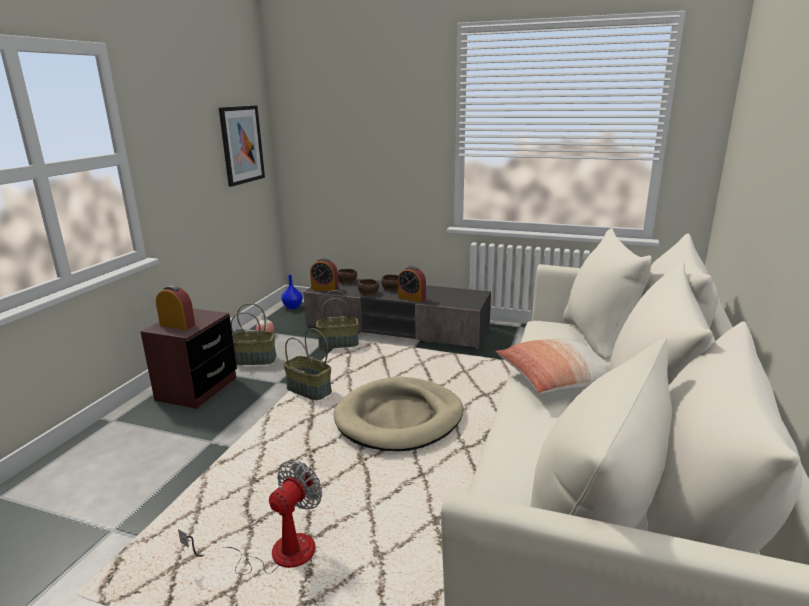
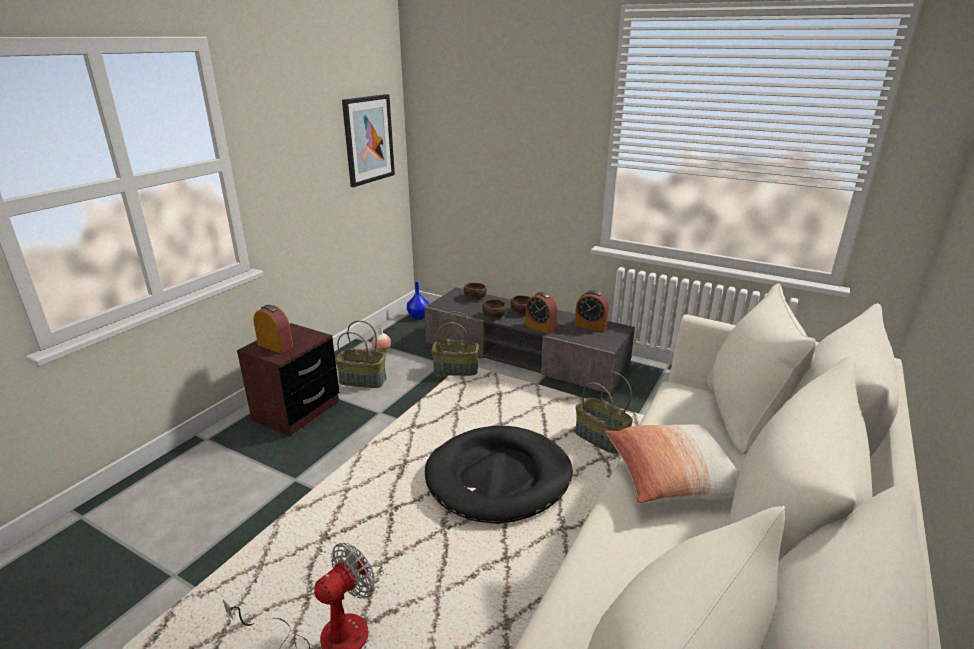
camera: 10 degrees right, 5 degrees up
(308, 390) = (409, 427): basket -> basket (600, 439)
(325, 288) = (448, 305): alarm clock -> alarm clock (590, 326)
(399, 418) = (499, 478): beige dog bed -> black dog bed

